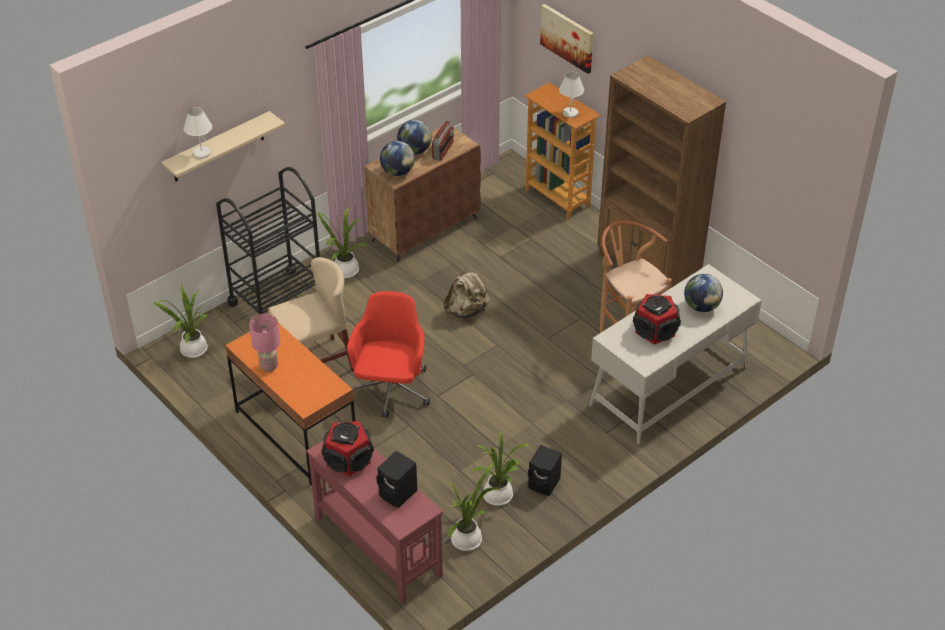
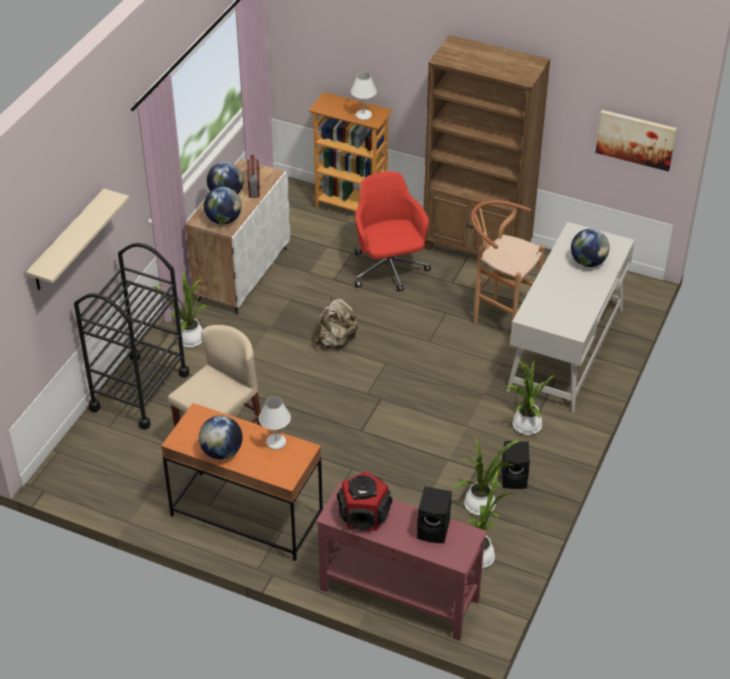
camera: 25 degrees left, 0 degrees up
(191, 350) = (82, 470): potted plant -> potted plant (525, 427)
(201, 153) = (63, 251): white table lamp -> white table lamp (276, 443)
(269, 367) = (222, 452): pink table lamp -> globe
(390, 391) = (312, 442): red office chair -> red office chair (389, 270)
(425, 229) = (242, 274): brown cabinet -> white cabinet
(567, 37) = (342, 40): picture -> picture (636, 139)
(655, 331) = (563, 297): speaker -> none

